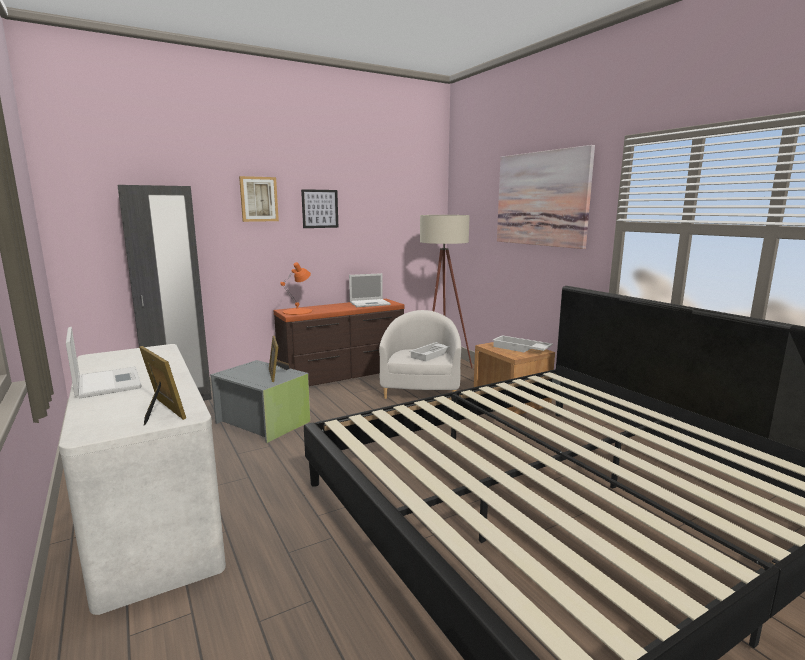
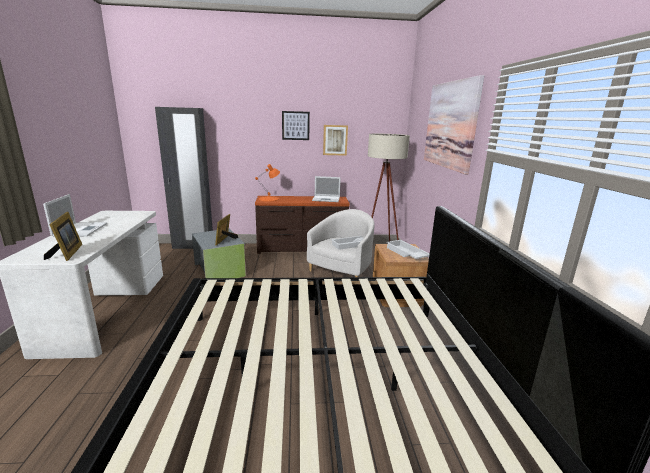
camera: 25 degrees right, 5 degrees up
(259, 199) = (250, 117): picture -> picture (335, 140)

